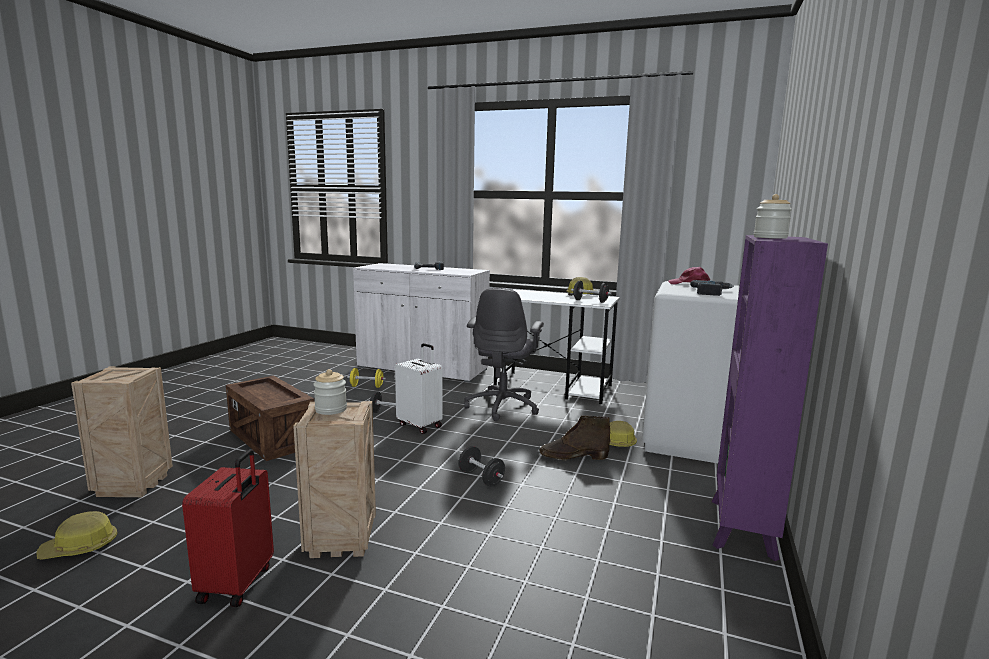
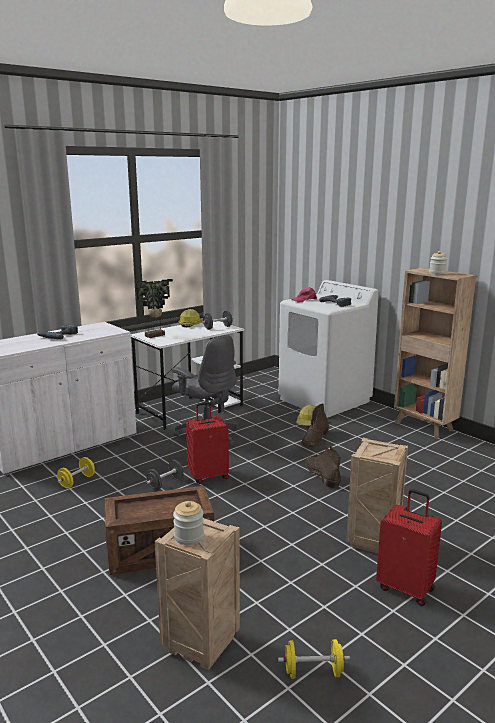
camera: 60 degrees left, 5 degrees up
(80, 548) = (313, 672): hard hat -> yellow dumbbell
(331, 409) = (373, 451): jar -> jar (189, 537)
(420, 425) = (208, 476): white suitcase -> red suitcase
(481, 478) = (321, 475): black dumbbell -> brown boot
(522, 293) = (156, 336): none -> potted plant
(741, 529) = (424, 427): purple bookcase -> brown bookcase

